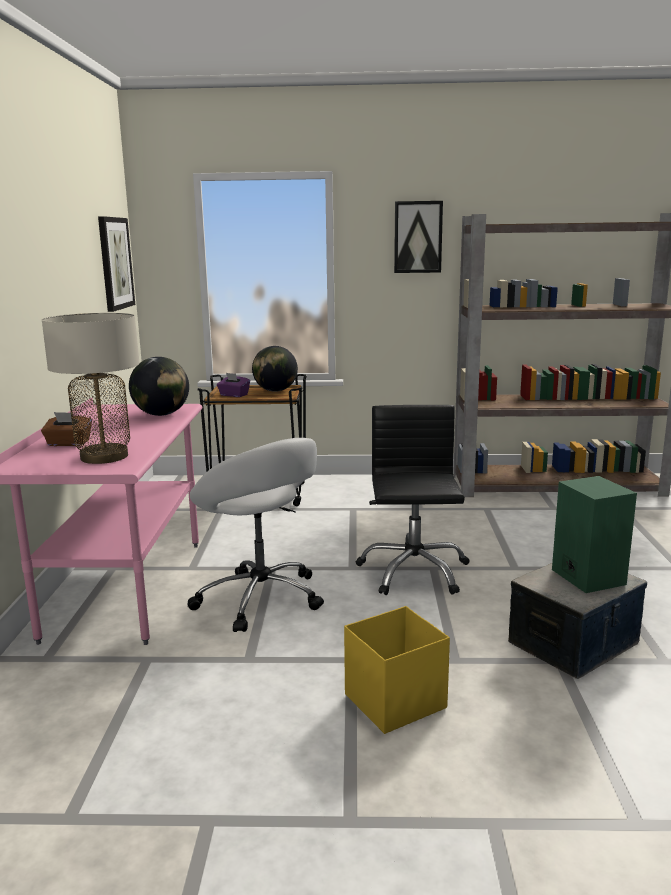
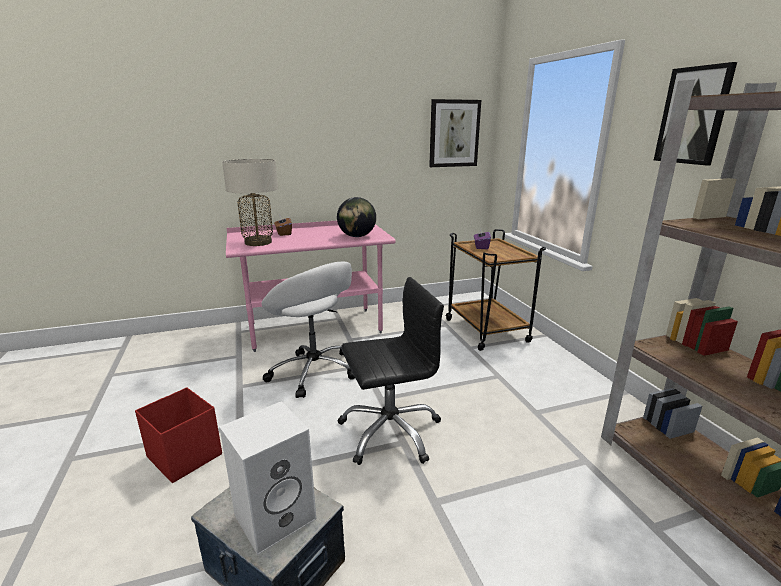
camera: 70 degrees right, 5 degrees up
(261, 600) = (315, 373): white office chair -> white office chair turned 75 degrees counterclockwise
(275, 391) = (512, 254): globe -> none
(393, 702) = (185, 455): yellow storage box -> red storage box
(586, 576) = (276, 515): green speaker -> white speaker

